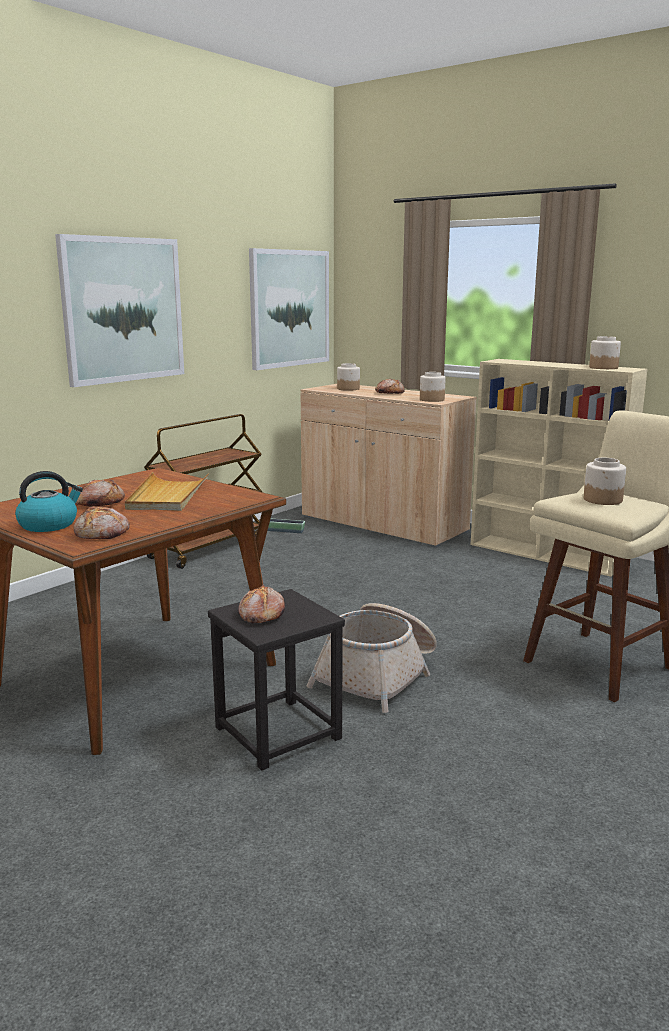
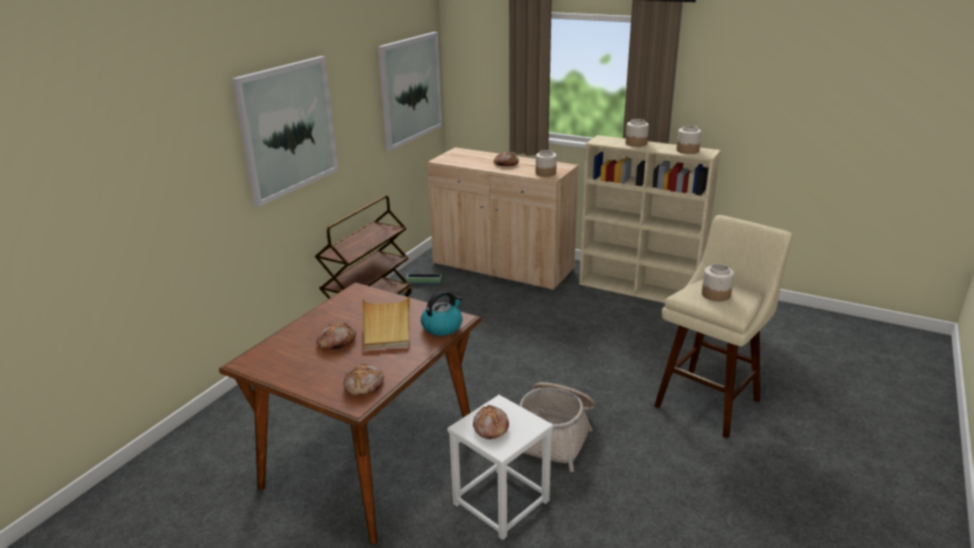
camera: 10 degrees left, 10 degrees up
(49, 525) = (314, 378): kettle -> kettle (442, 327)
(278, 733) = (501, 503): black stool -> white stool
(348, 389) = (468, 158): jar -> jar (636, 143)

